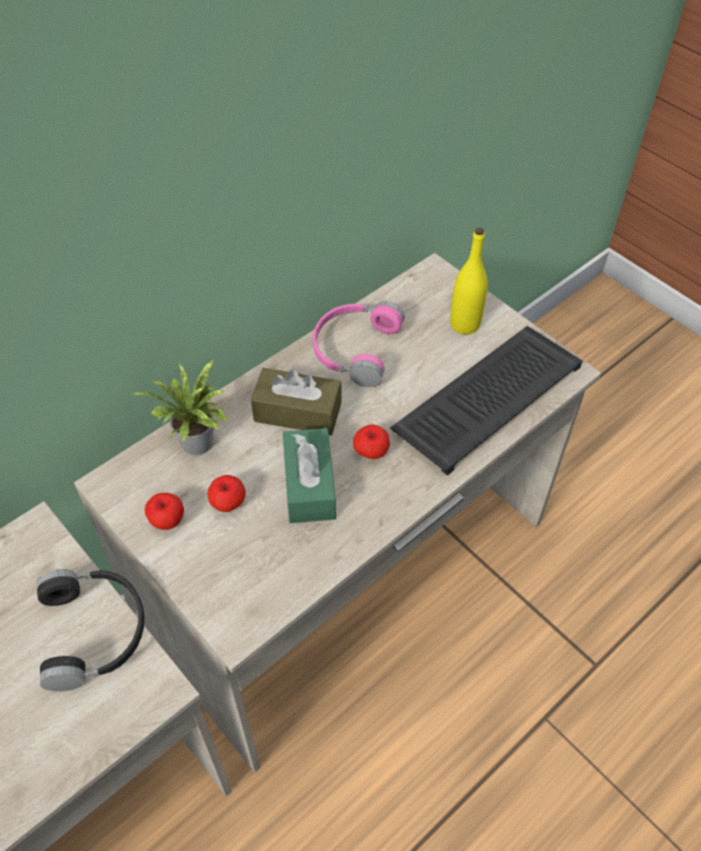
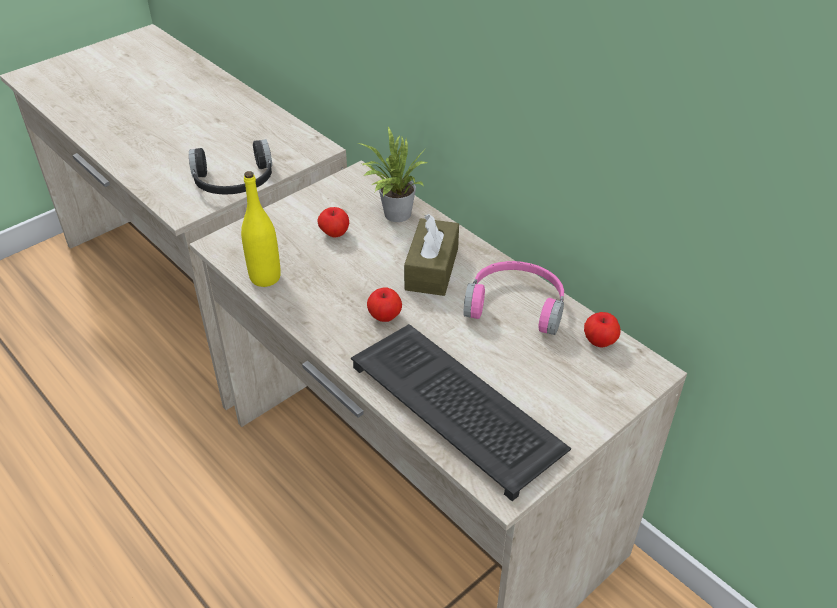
camera: 90 degrees right, 10 degrees down
(167, 520) = (321, 205): apple -> apple (599, 341)
(309, 485) = (349, 278): green tissue box -> none
(464, 324) = (567, 394): yellow bottle -> yellow bottle (265, 277)

